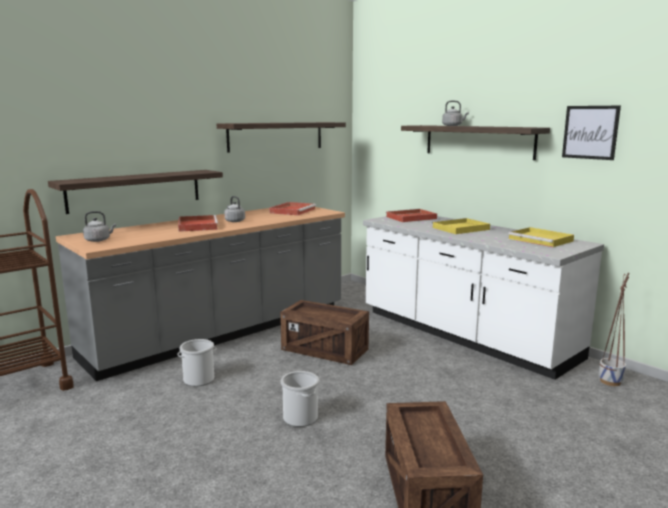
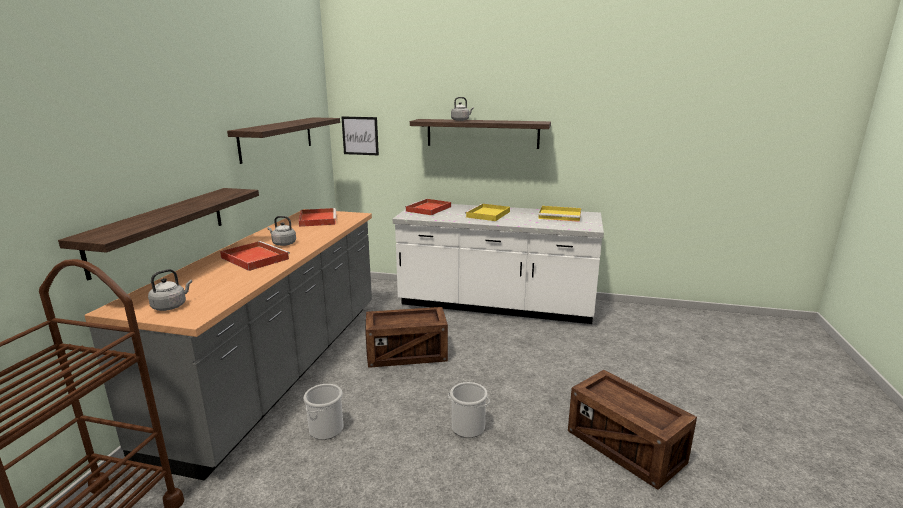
camera: 35 degrees left, 5 degrees up
(590, 132) = (585, 125): picture -> picture (360, 135)
(610, 381) = (621, 314): planter -> none

